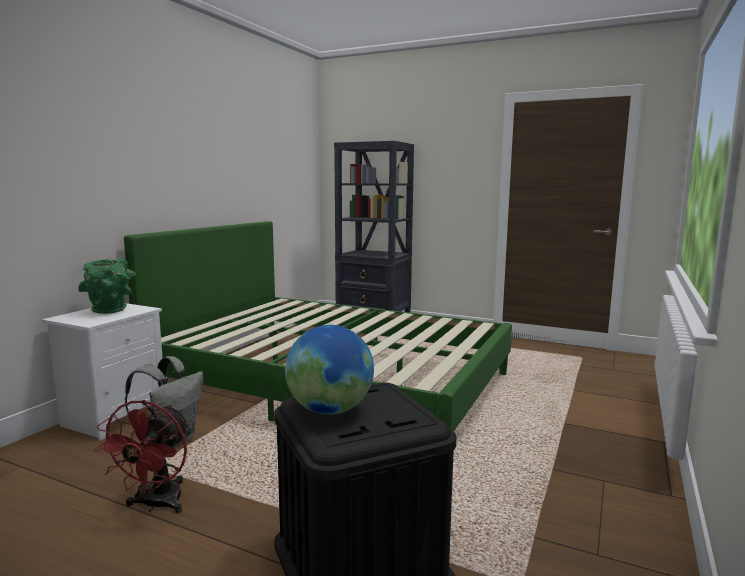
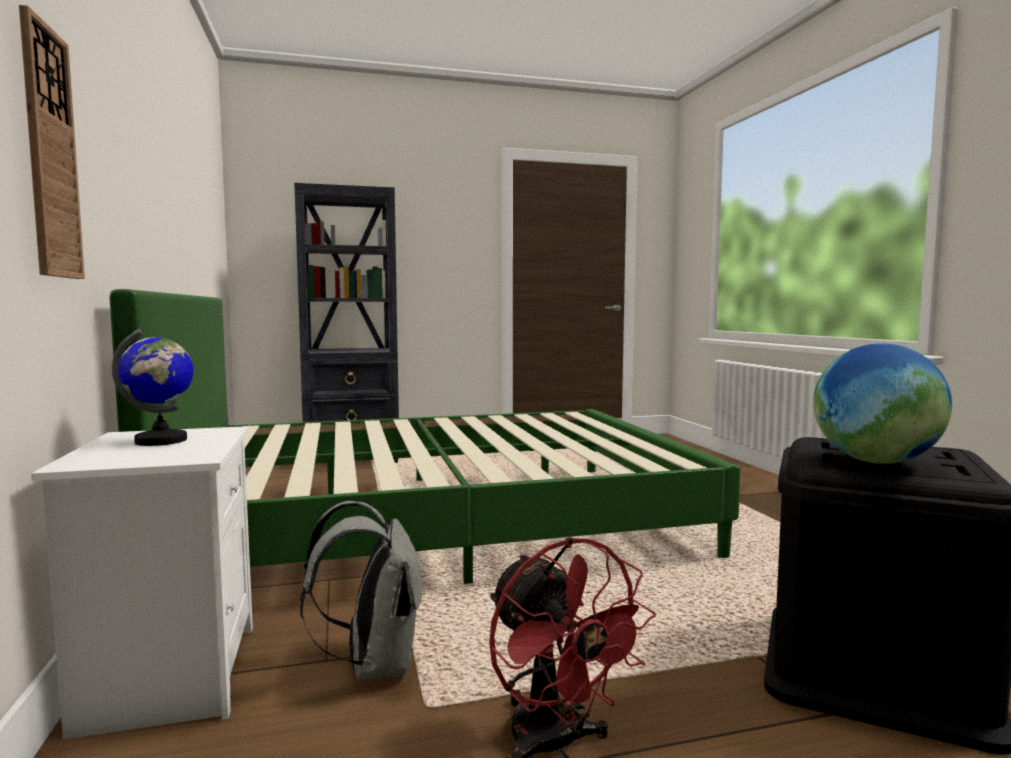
camera: 40 degrees left, 5 degrees down
(74, 182) = (50, 153): none -> wall clock
(111, 311) = (161, 441): green vase -> globe

